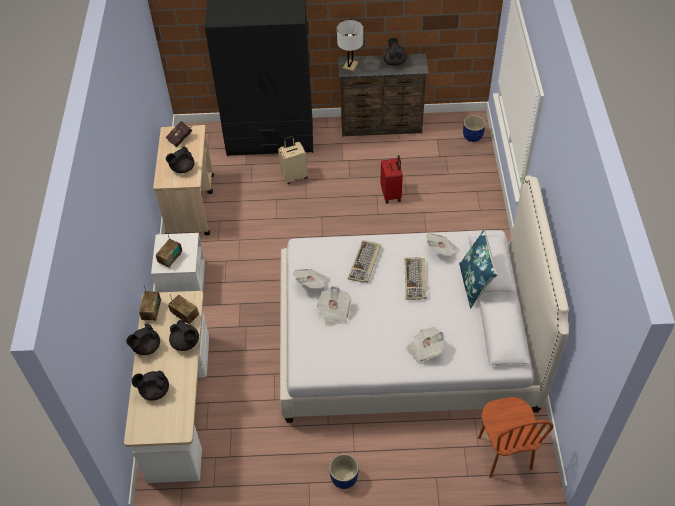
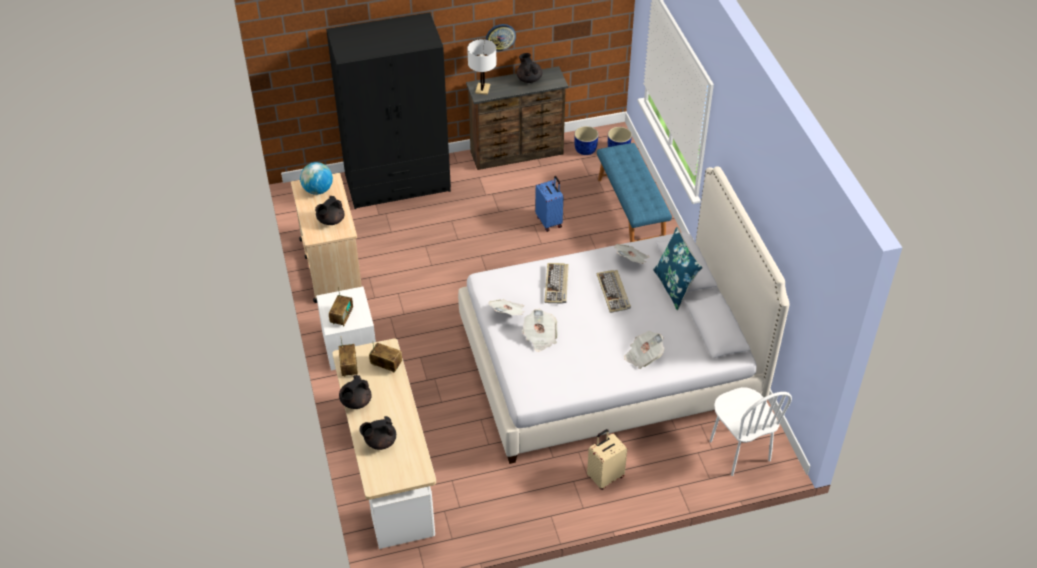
camera: 15 degrees left, 5 degrees down
(181, 138) = (318, 190): red book -> globe
(186, 343) = (397, 391): black teapot -> none
(294, 176) = (437, 219): beige suitcase -> beige suitcase (605, 476)
(344, 477) = (586, 504): blue planter -> blue planter (585, 149)
(371, 20) = (500, 37): none -> wall clock
(391, 194) = (549, 221): red suitcase -> blue suitcase
(468, 195) = (631, 210): none -> blue bench
(504, 453) = (739, 451): brown chair -> white chair

